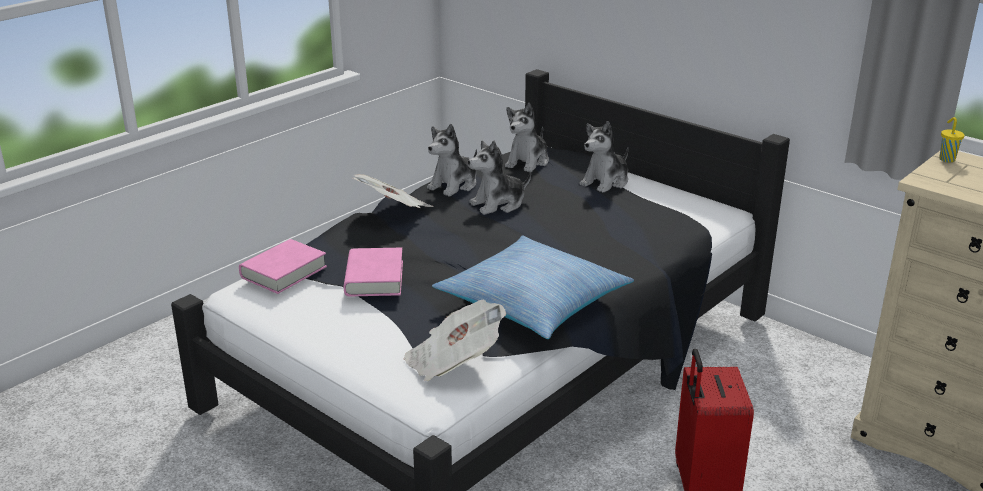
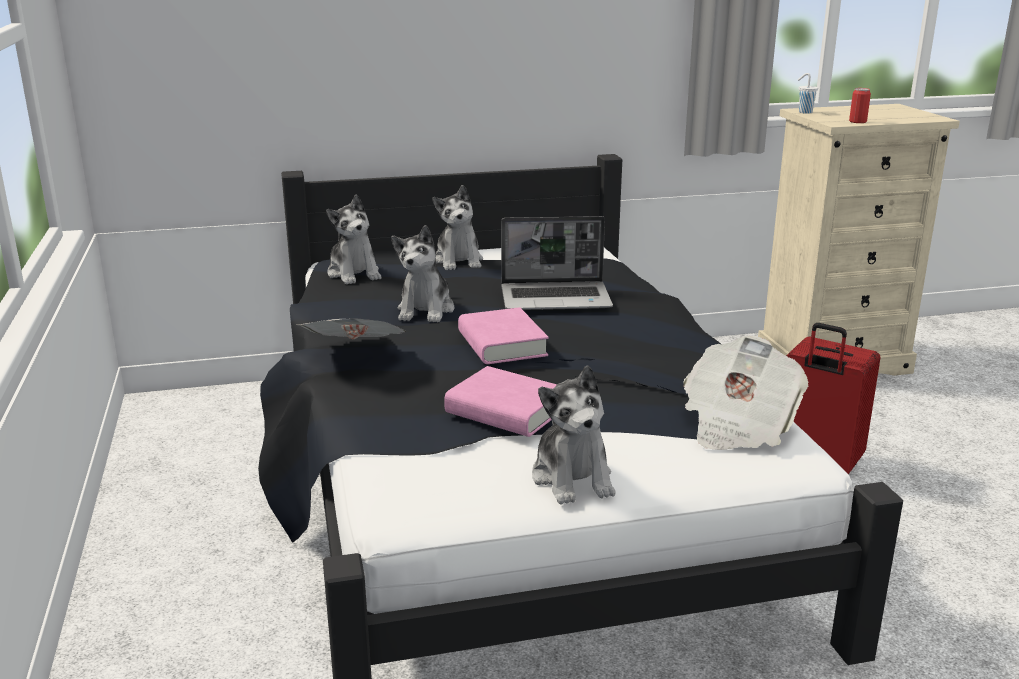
camera: 55 degrees left, 5 degrees down
(283, 272) = (401, 461): pink book -> pink book (502, 344)
(454, 185) = (342, 315): plush toy -> plush toy (573, 478)
(533, 301) = (660, 354): pillow -> none
(575, 235) = (557, 298): none -> laptop
(946, 159) = (804, 112): yellow cup -> white cup
(950, 187) = (857, 121): none -> can

